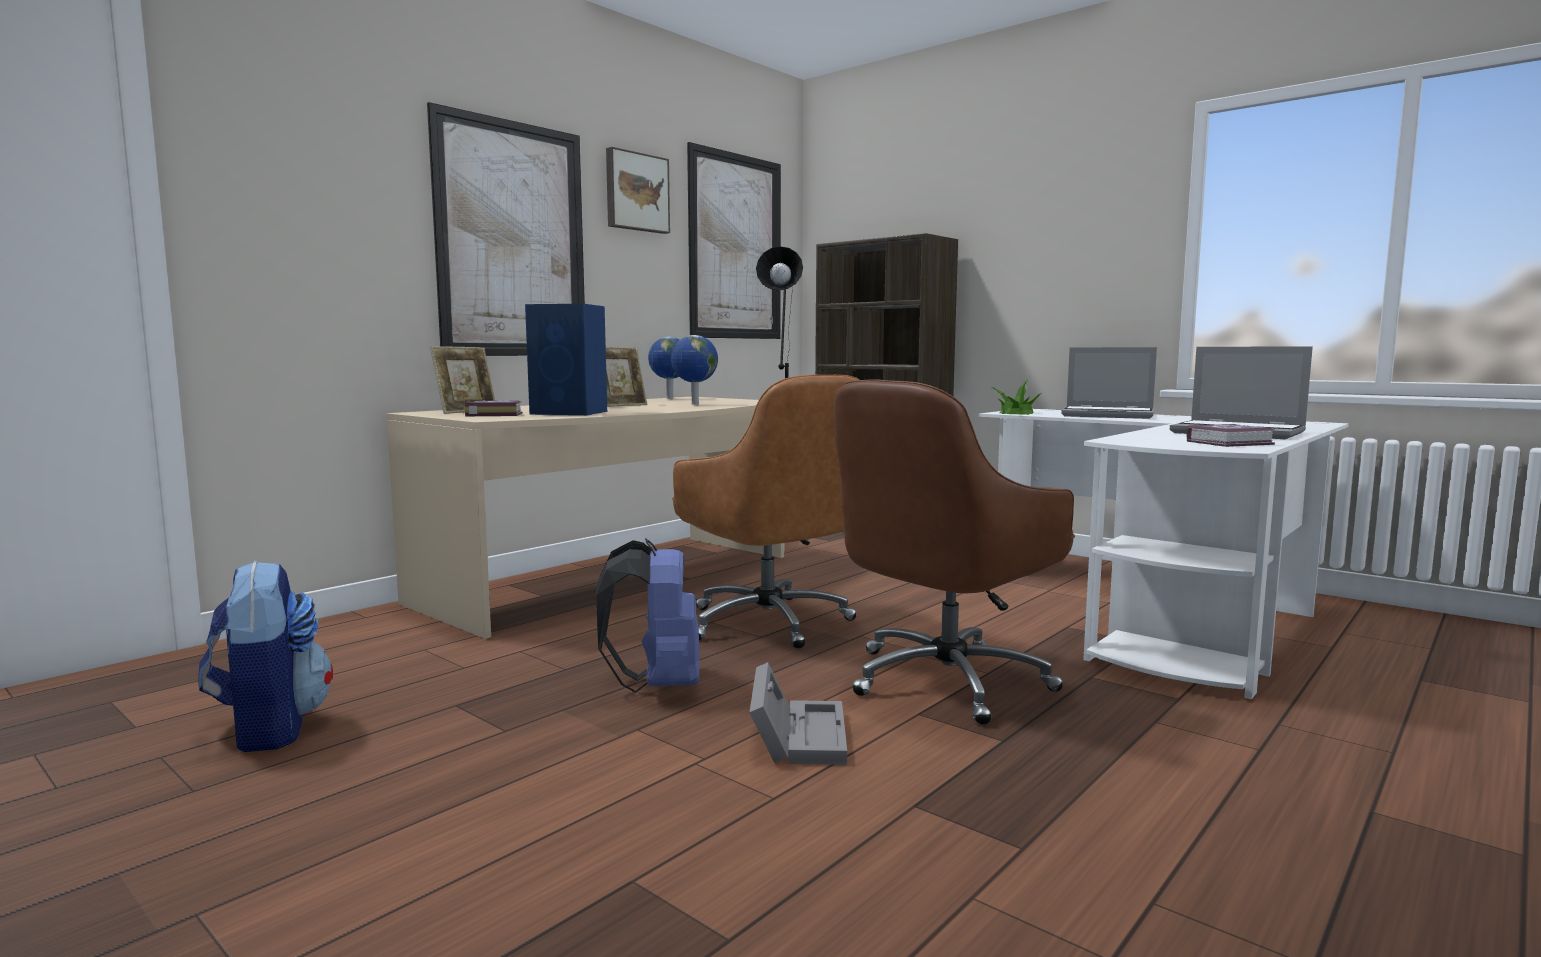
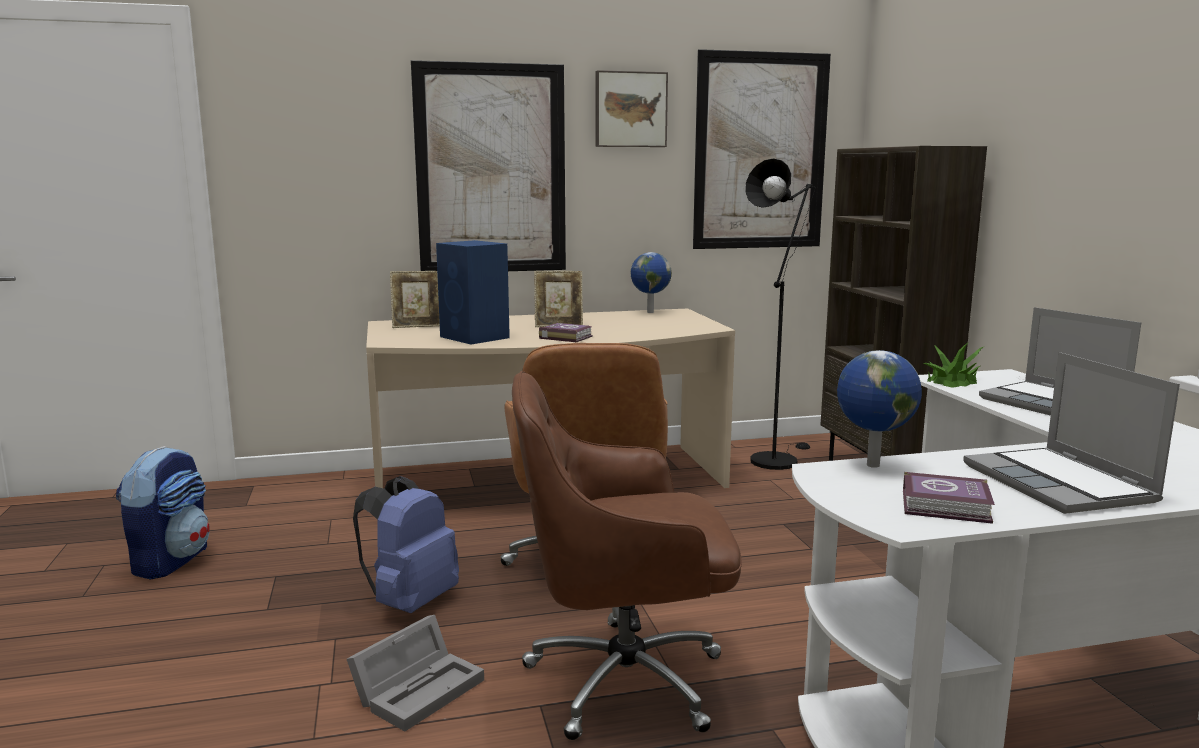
camera: 35 degrees right, 5 degrees up
(493, 414) = (417, 334): book -> book (565, 337)
(694, 404) = (624, 330): globe -> globe (871, 465)

